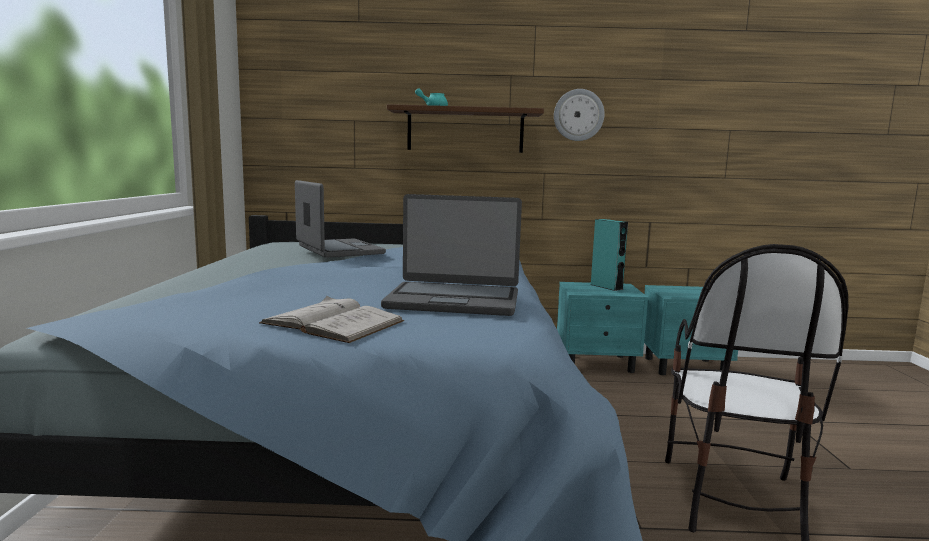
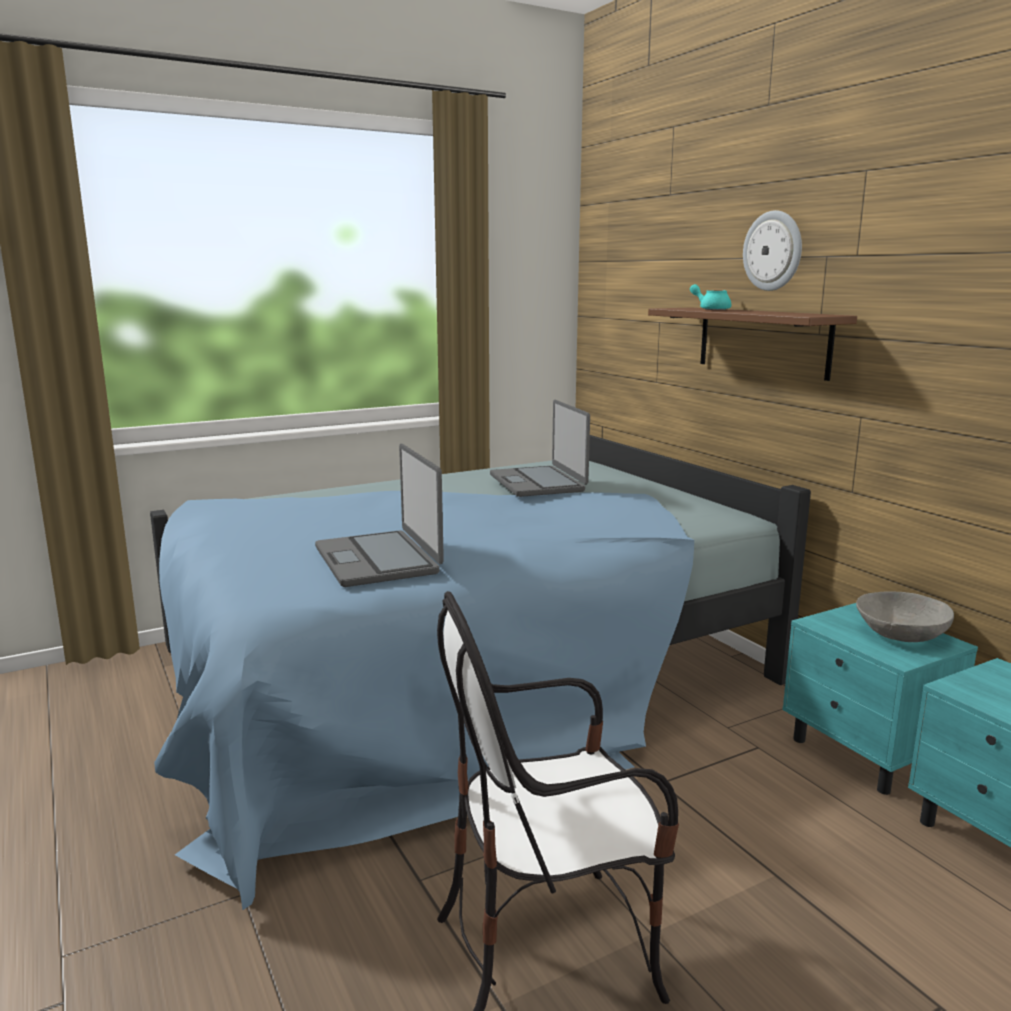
camera: 60 degrees right, 5 degrees up
(333, 322) = (260, 546): white book -> none
(338, 250) = (538, 483): laptop -> laptop turned 135 degrees clockwise
(578, 115) = (916, 322): wall clock -> wall clock (773, 251)
(606, 287) = (901, 634): turquoise speaker -> grey bowl

